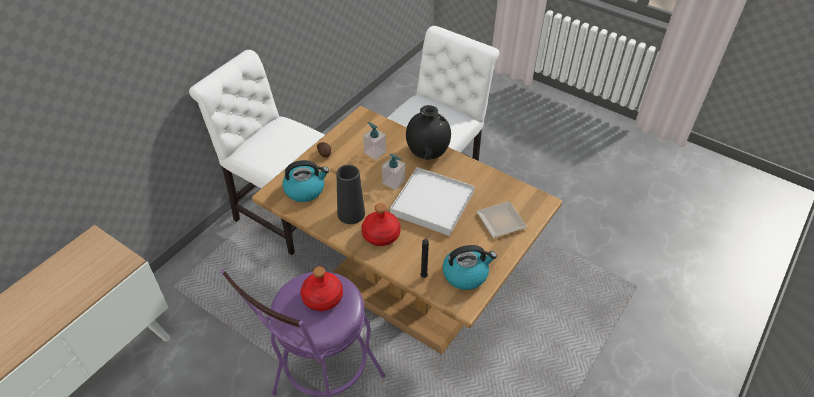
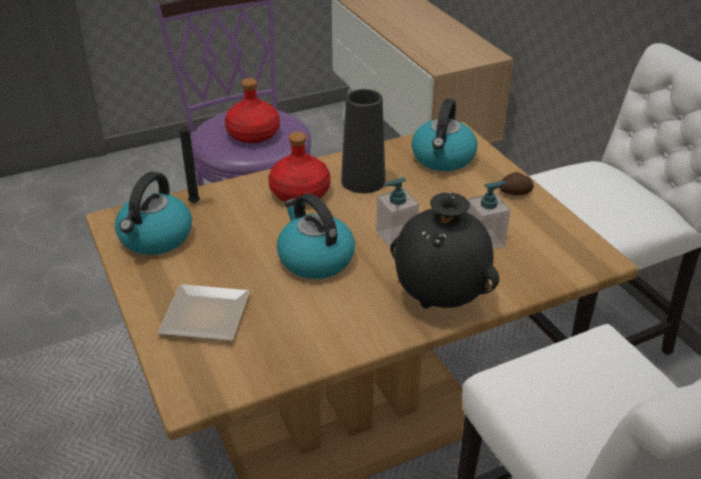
camera: 120 degrees right, 10 degrees down
(432, 203) = (314, 259): white tray -> kettle

